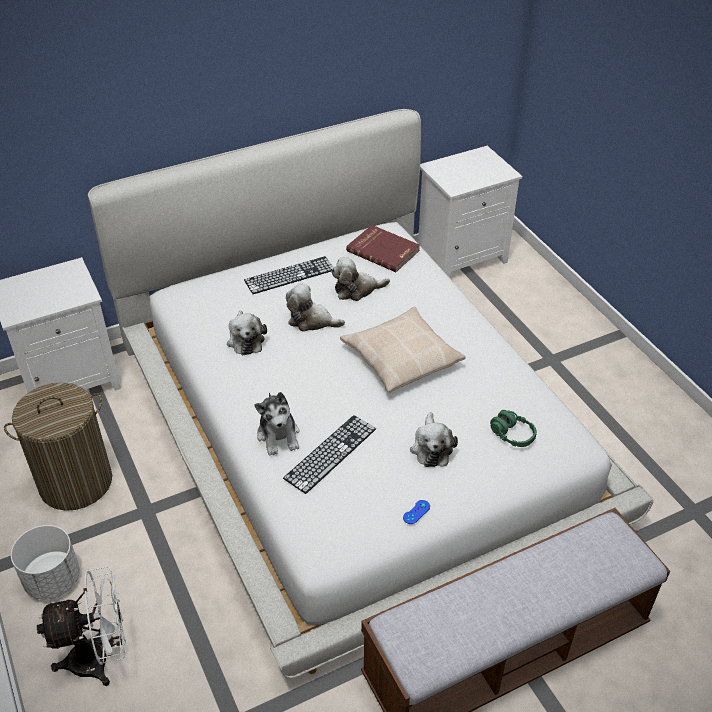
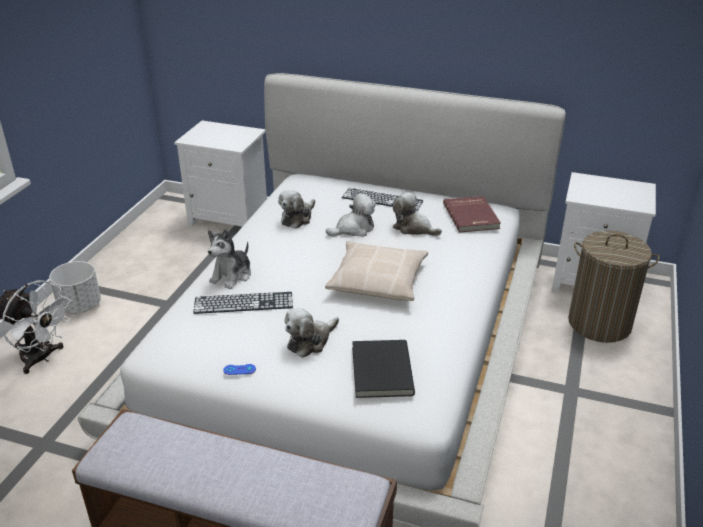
camera: 45 degrees right, 10 degrees down
(76, 482) = (158, 268): laundry basket -> laundry basket (599, 323)
(311, 321) = (354, 229): plush toy -> plush toy turned 90 degrees clockwise
(512, 434) = (380, 371): green headphones -> black book

